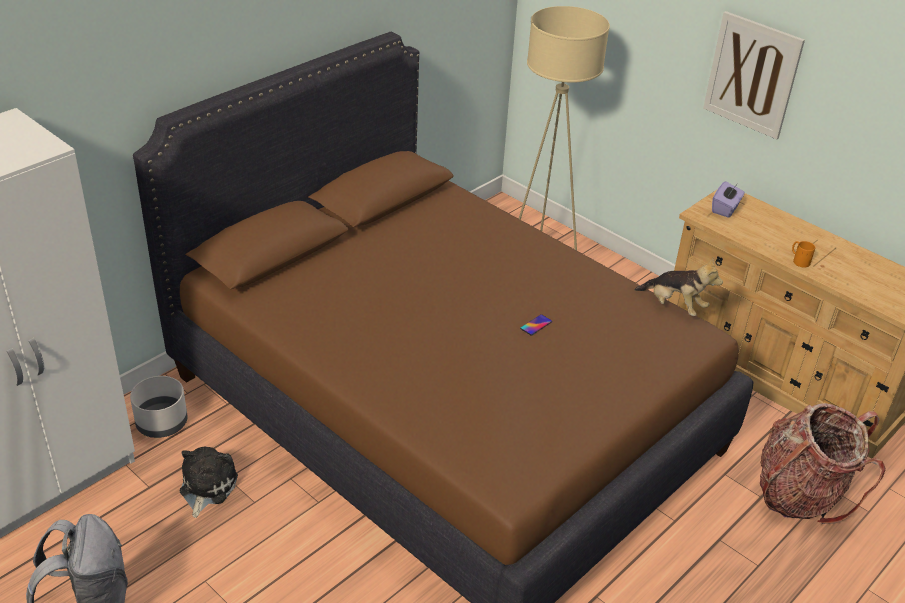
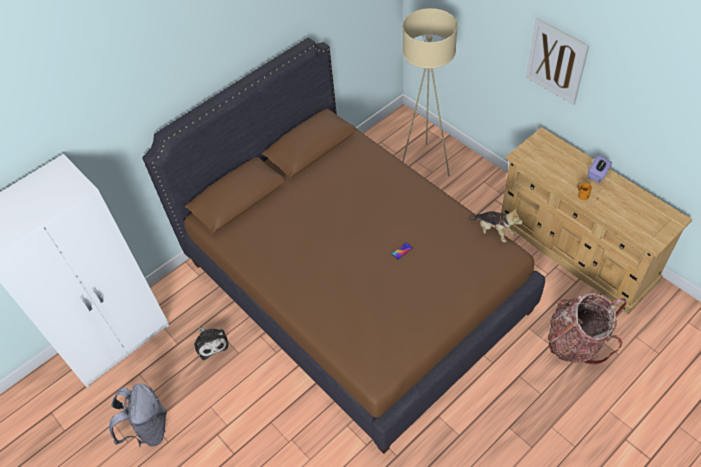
camera: 10 degrees right, 15 degrees up
(162, 422) = (184, 298): grey planter -> none
(206, 487) = (211, 343): plush toy -> plush toy turned 135 degrees clockwise
(725, 209) = (538, 150): purple tissue box -> purple tissue box (598, 174)

